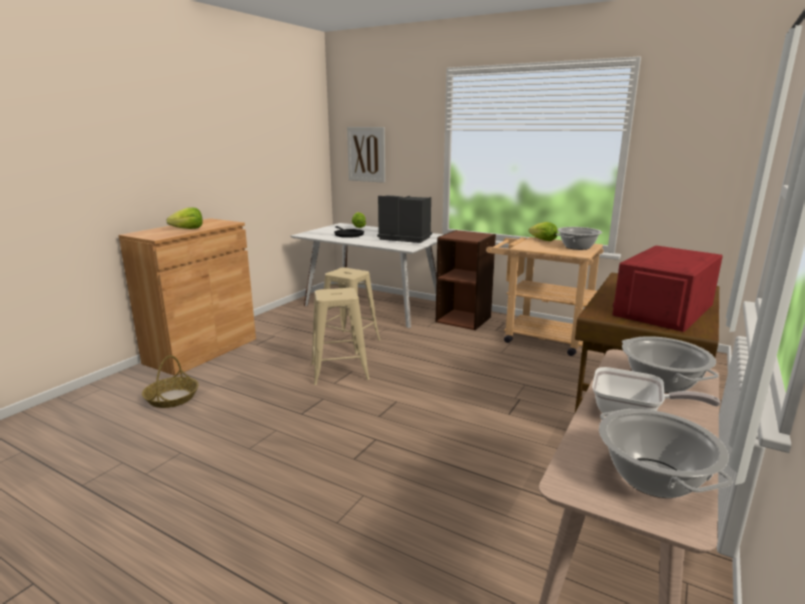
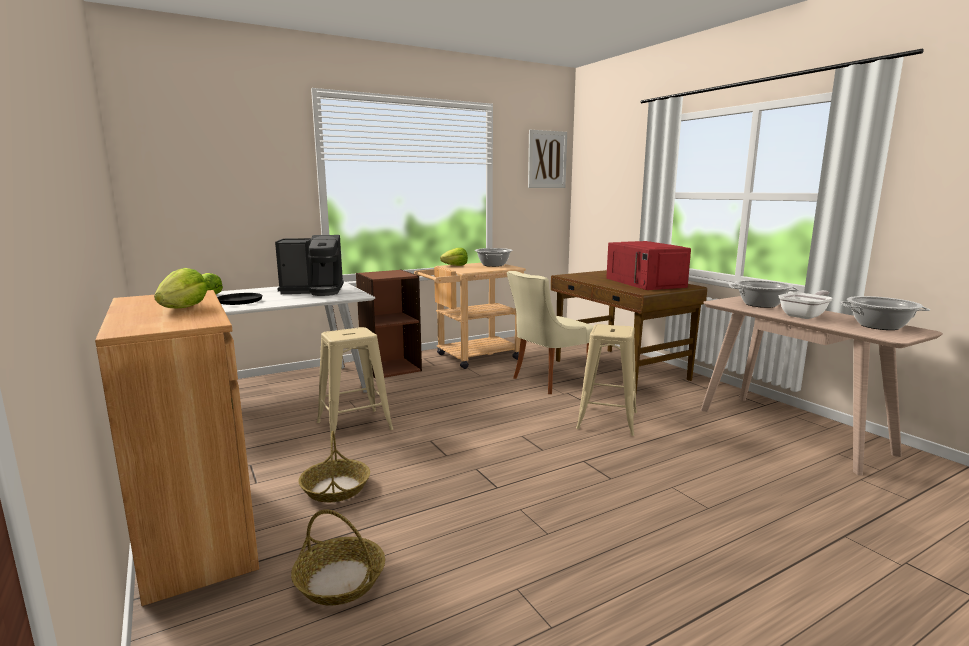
camera: 60 degrees left, 5 degrees down
(263, 365) = (335, 488): none -> basket
(339, 371) = (422, 447): beige stool -> beige stool (607, 420)
(366, 154) = (194, 192): picture -> picture (547, 159)
(404, 238) = (314, 291): coffee machine -> coffee machine turned 150 degrees counterclockwise
(536, 383) = (548, 381): none -> beige chair

